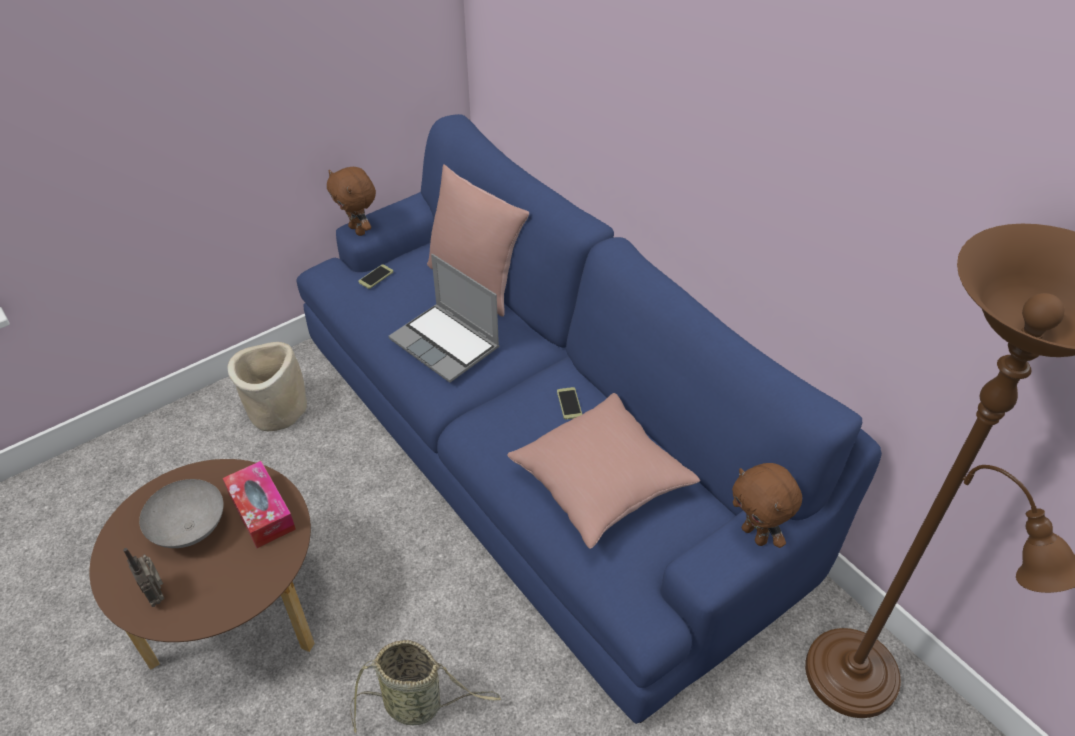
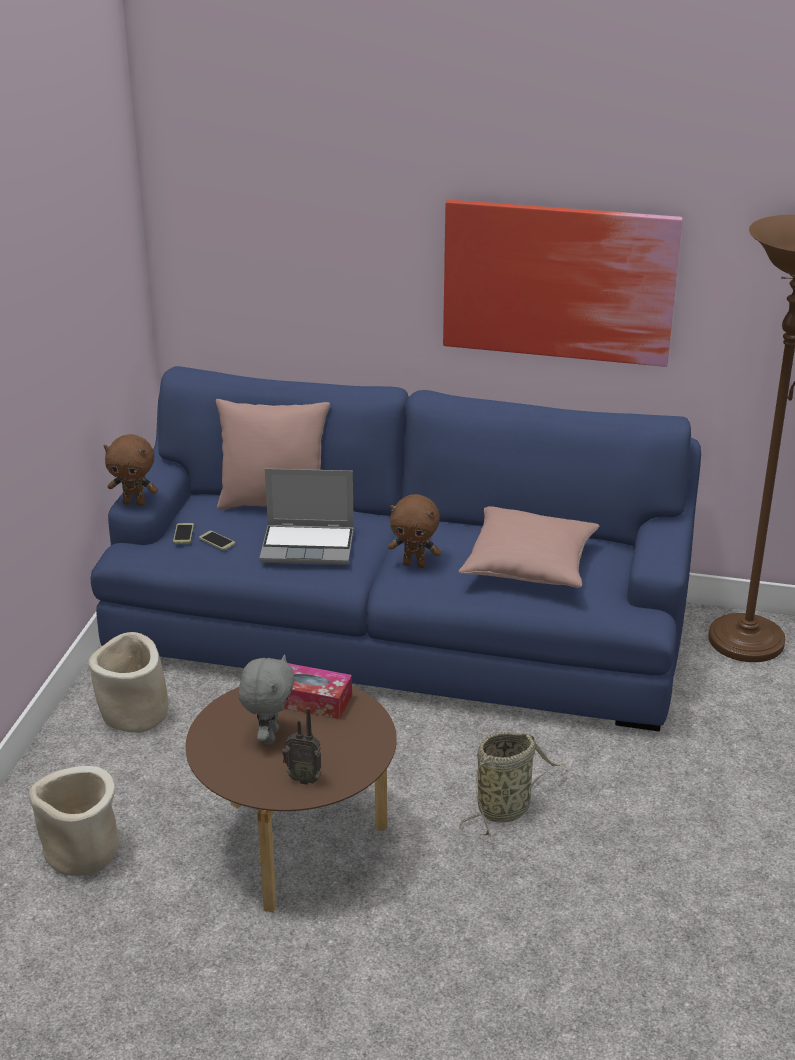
camera: 40 degrees left, 15 degrees down
(110, 514) = (81, 853): none -> beige planter
(190, 528) = (269, 736): grey bowl -> grey plush toy
(569, 403) = (449, 537): phone -> phone (217, 541)
(755, 535) = (664, 534): brown plush toy -> brown plush toy (414, 564)
(781, 184) = (559, 281): none -> picture

